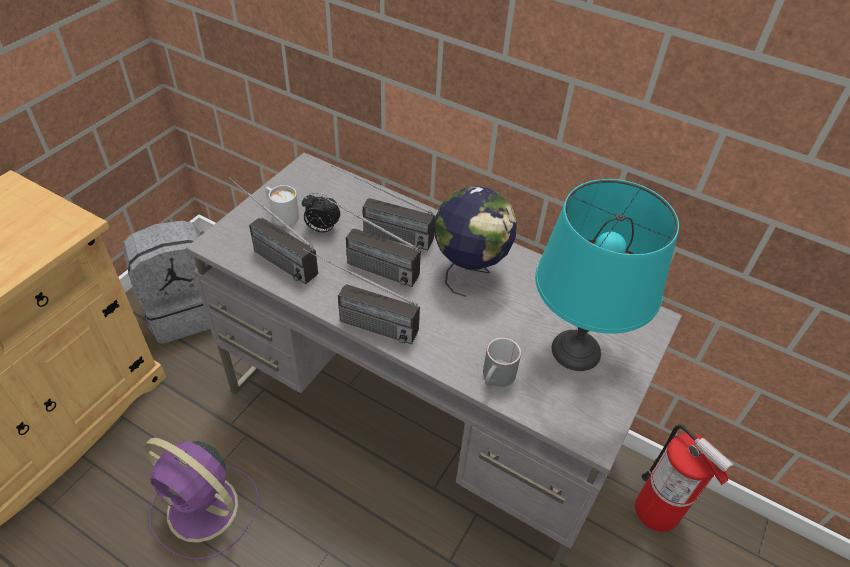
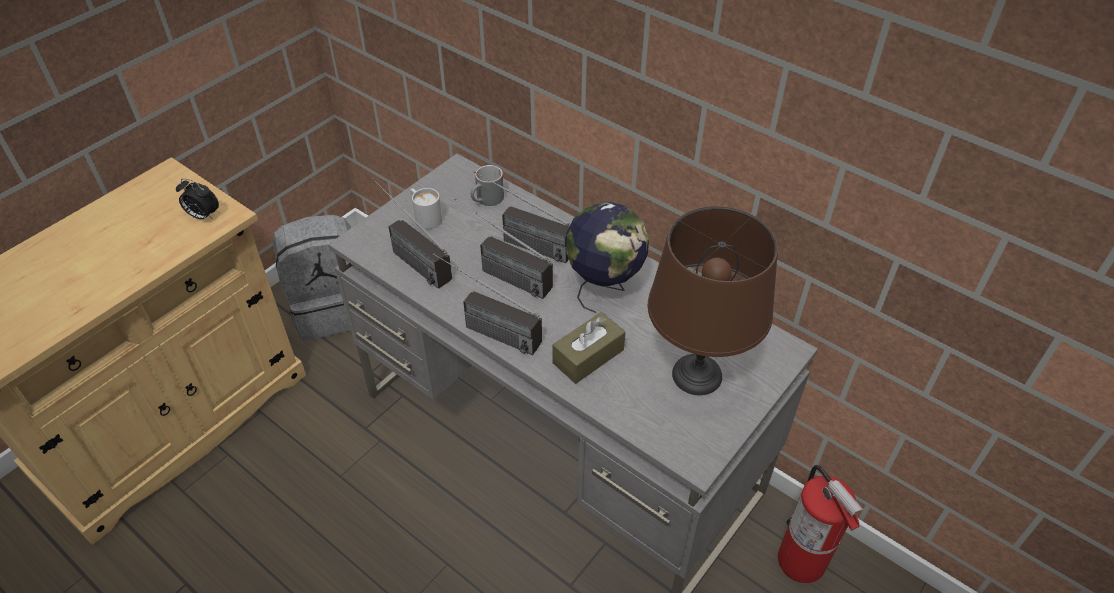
camera: 10 degrees right, 0 degrees up
(205, 510) = (331, 509): purple fan -> none
(322, 229) = (462, 234): alarm clock -> alarm clock (203, 216)
(467, 341) = (588, 356): none -> brown tissue box
(497, 378) = (611, 395): grey mug -> grey mug (487, 200)
(576, 350) = (697, 374): turquoise table lamp -> brown table lamp

